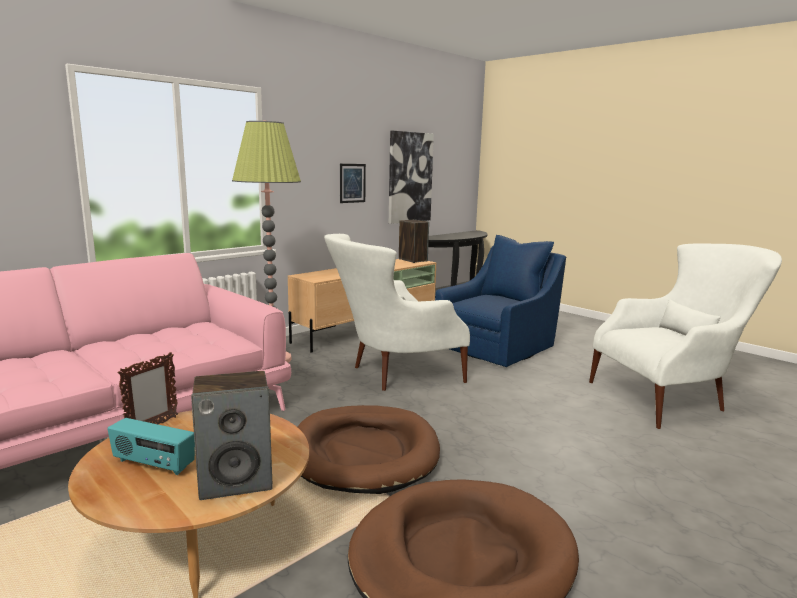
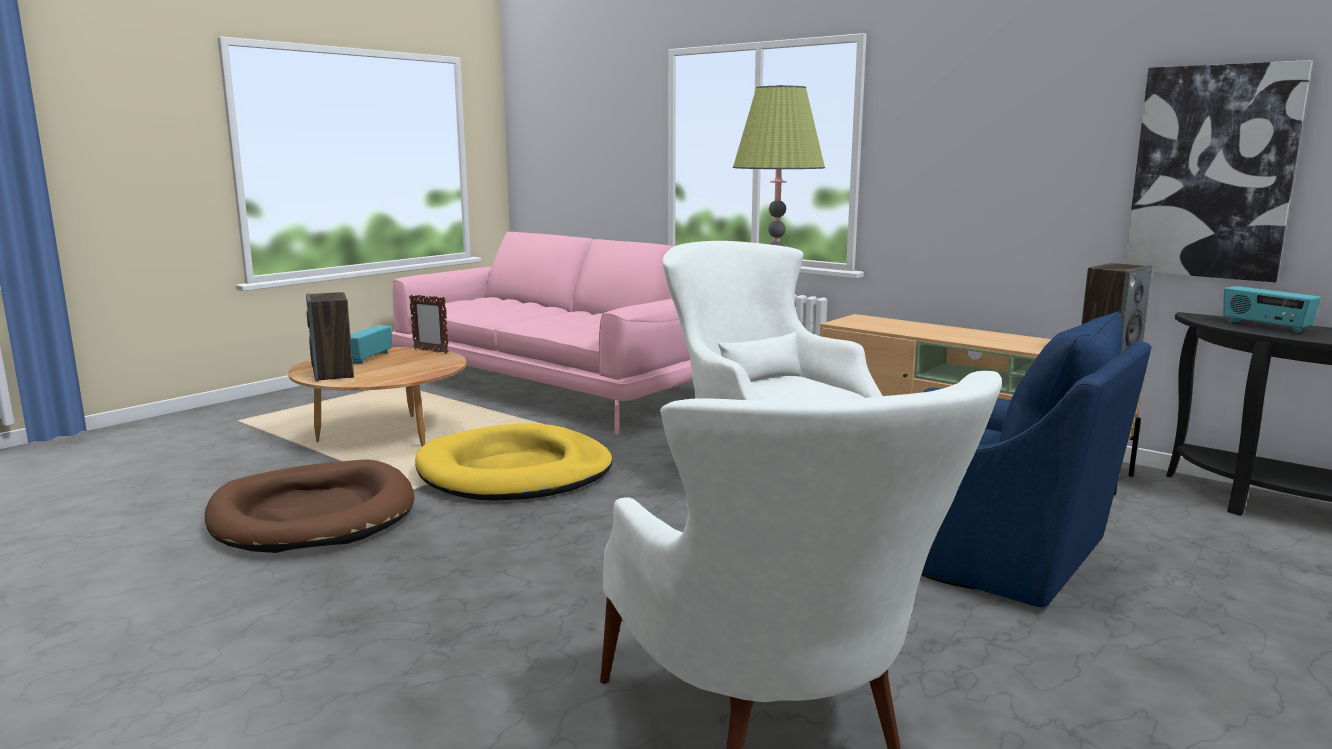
camera: 85 degrees right, 0 degrees up
(352, 183) = (1031, 179): picture -> none
(364, 453) = (515, 472): brown dog bed -> yellow dog bed
(442, 237) = (1265, 327): none -> radio

